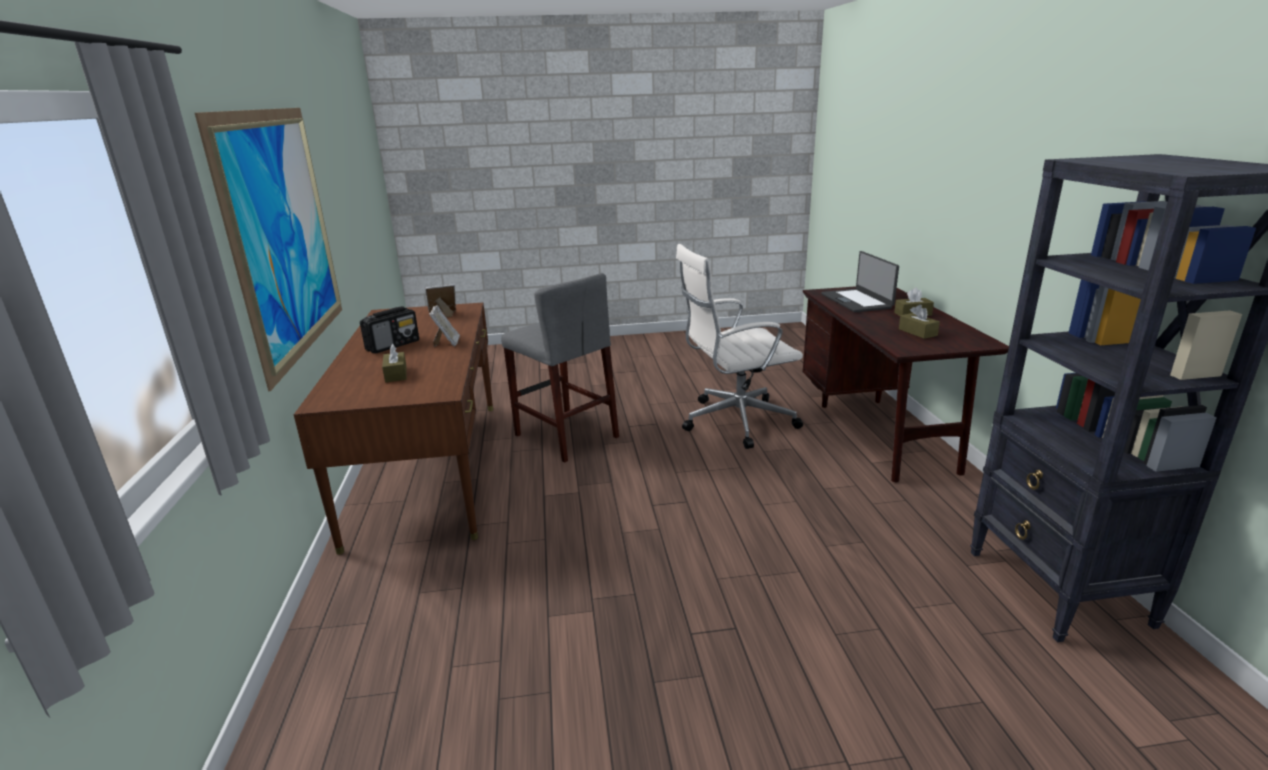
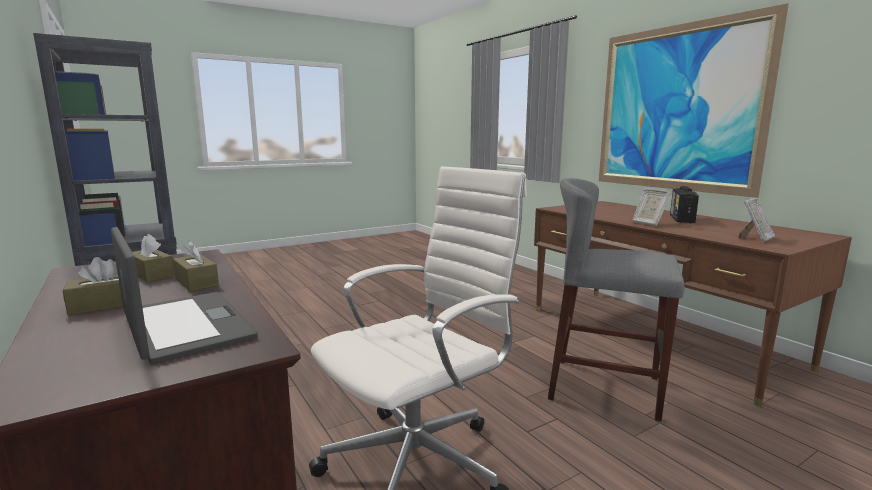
camera: 155 degrees right, 10 degrees down
(396, 374) = (612, 211): brown tissue box -> brown tissue box (196, 282)

